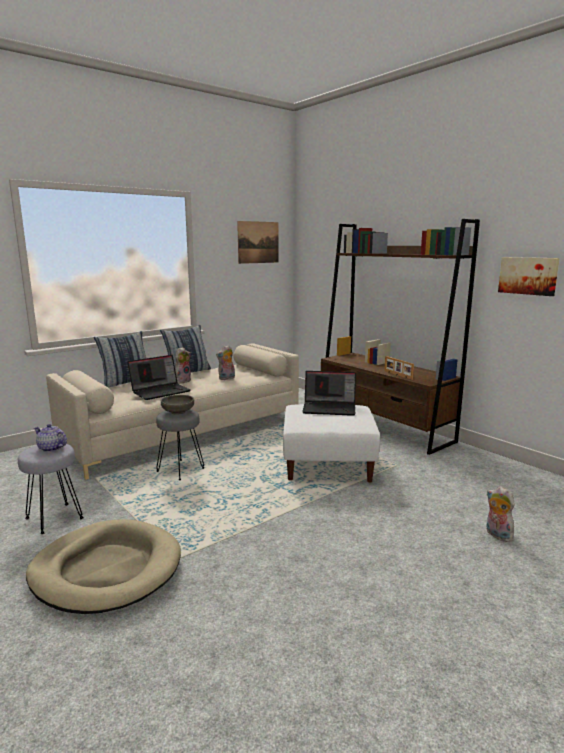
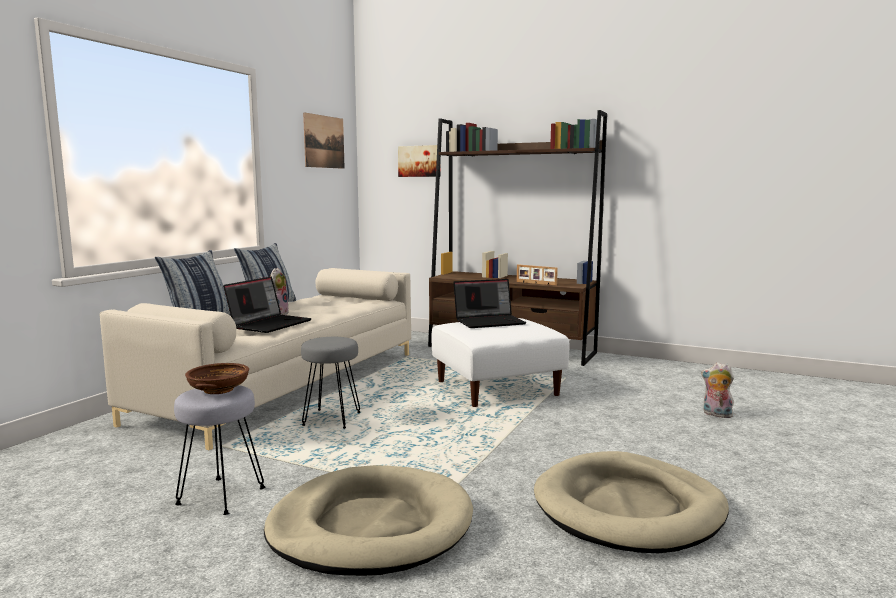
camera: 25 degrees left, 5 degrees down
(51, 448) = (219, 390): teapot -> brown bowl
(178, 412) = (328, 340): grey bowl -> none
(226, 378) = (332, 307): plush toy -> none
(299, 612) = (629, 508): none -> beige dog bed
(528, 275) = (662, 168): picture -> picture (420, 161)

